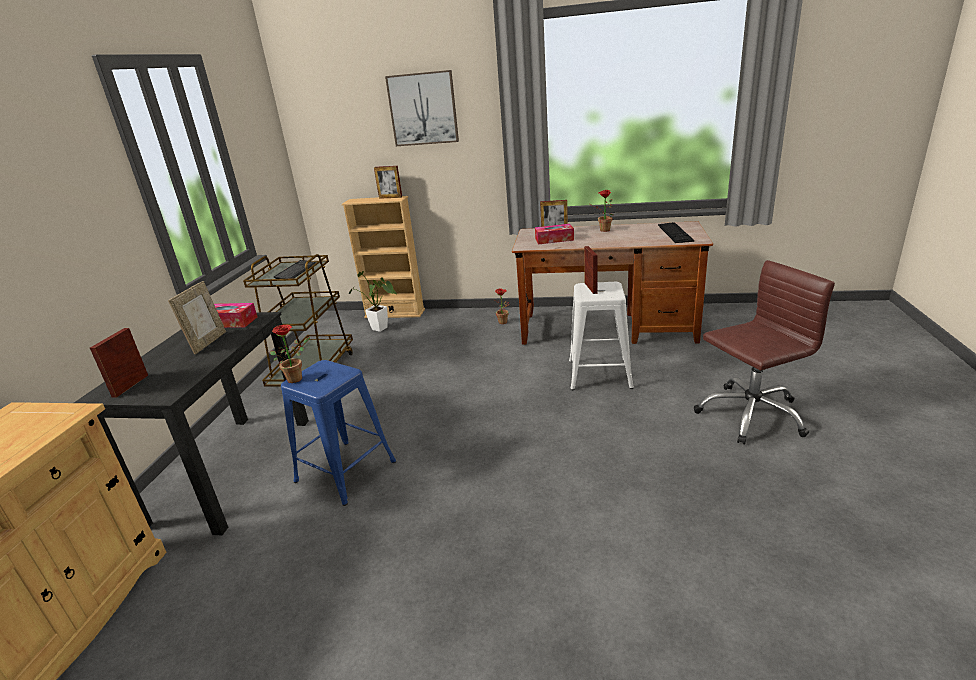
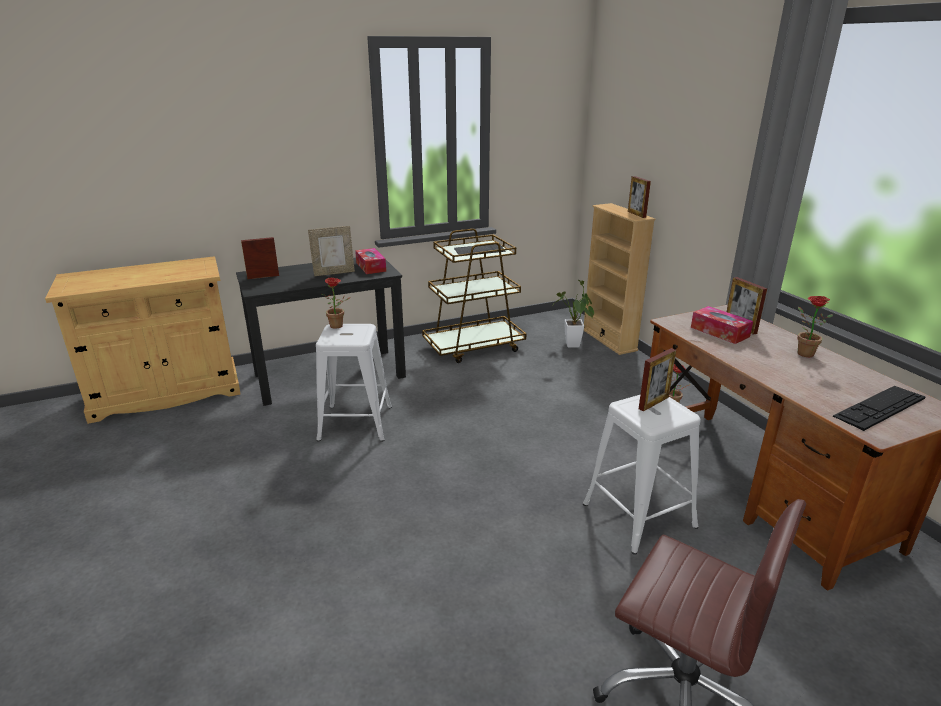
camera: 55 degrees right, 0 degrees up
(345, 471) = (355, 423): blue stool -> white stool
(423, 109) = (693, 122): picture -> none

